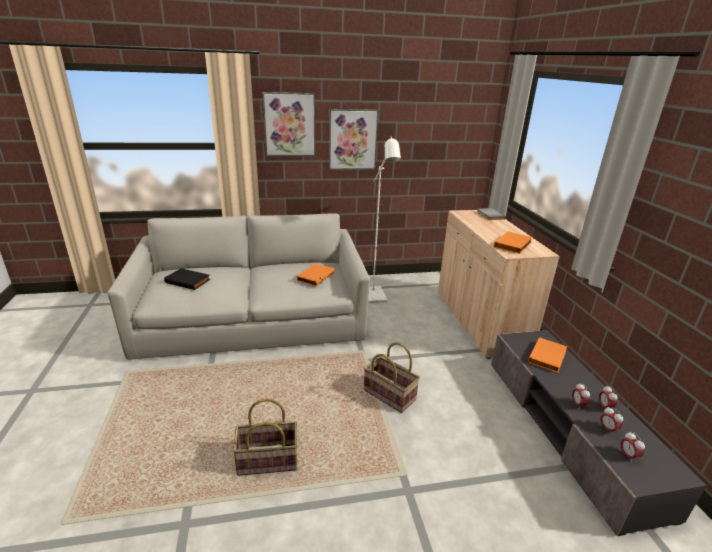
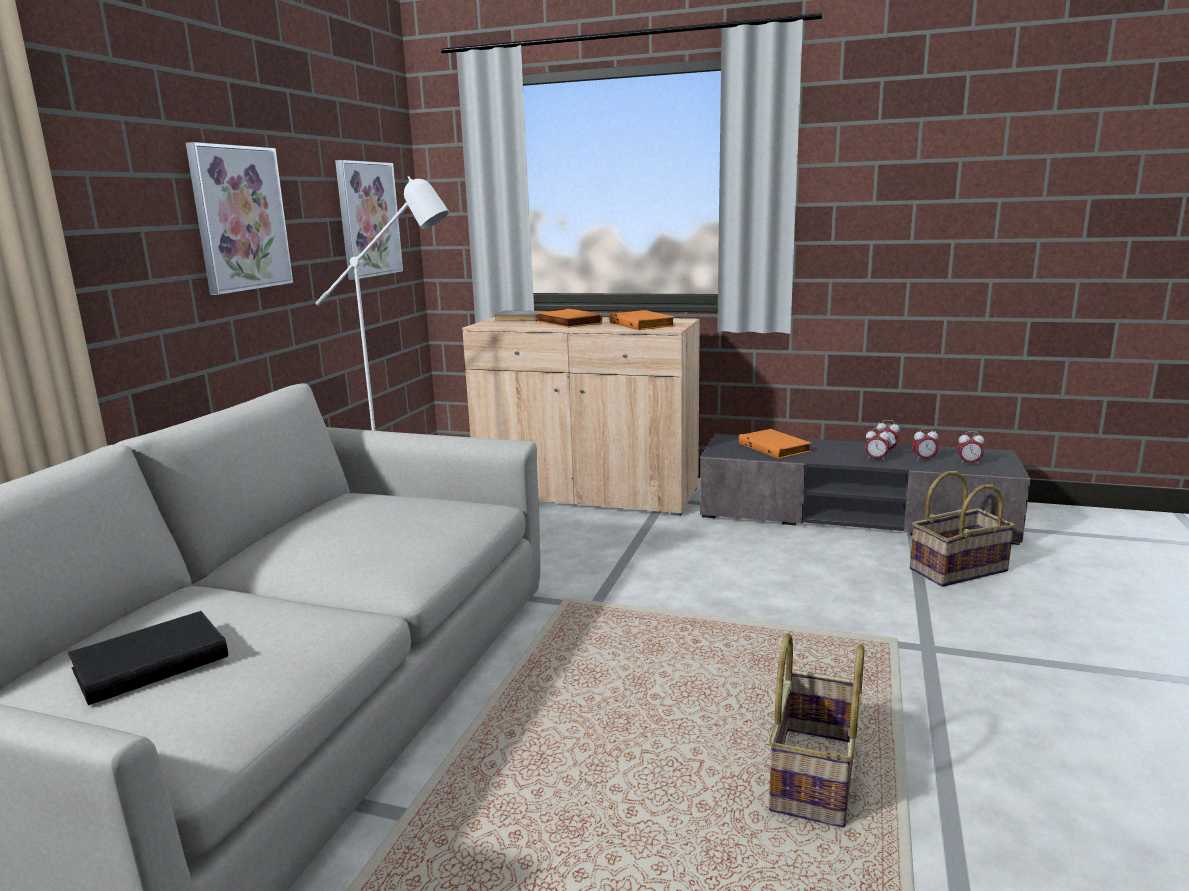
camera: 60 degrees left, 10 degrees down
(289, 125) = (109, 183): picture -> picture (368, 219)
(315, 276) = (395, 510): orange book -> orange book (567, 323)
(390, 394) = (707, 607): basket -> basket (957, 569)

